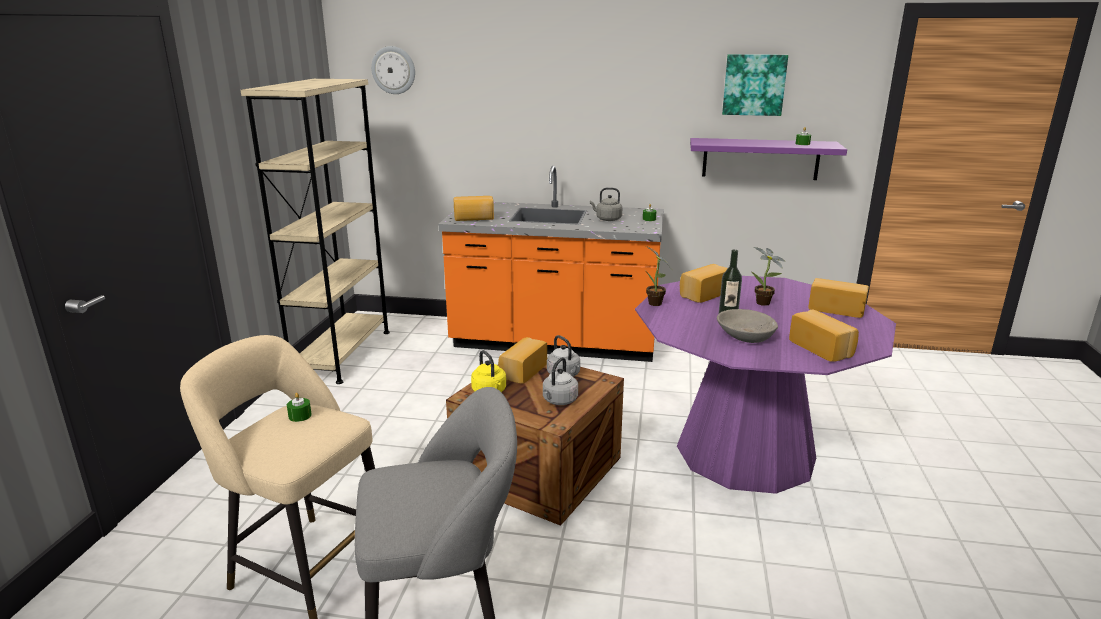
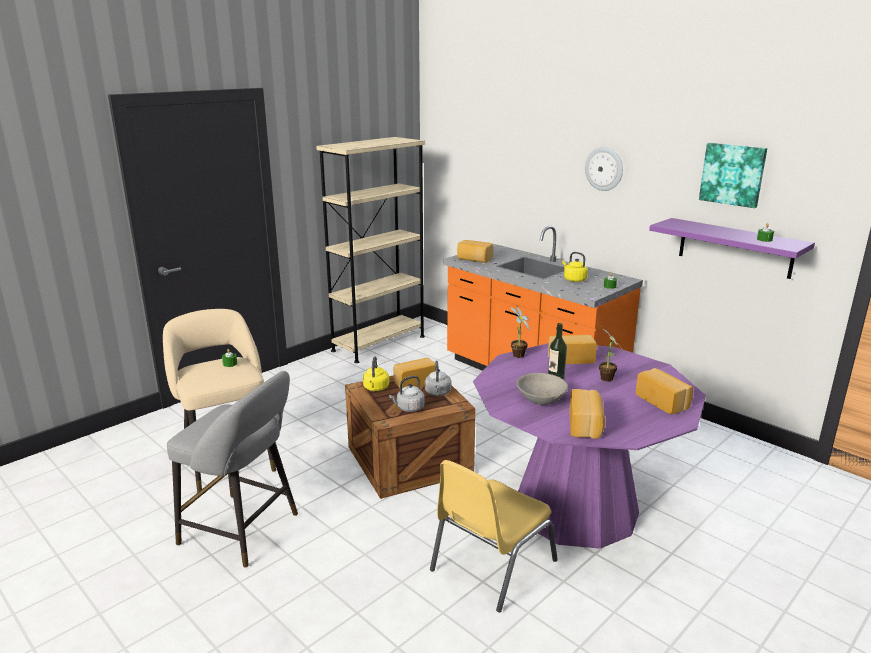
camera: 35 degrees right, 0 degrees up
(393, 70) = (457, 133): wall clock -> wall clock (604, 169)
(607, 219) = (574, 279): grey kettle -> yellow kettle
(750, 542) = (491, 565): none -> yellow chair

